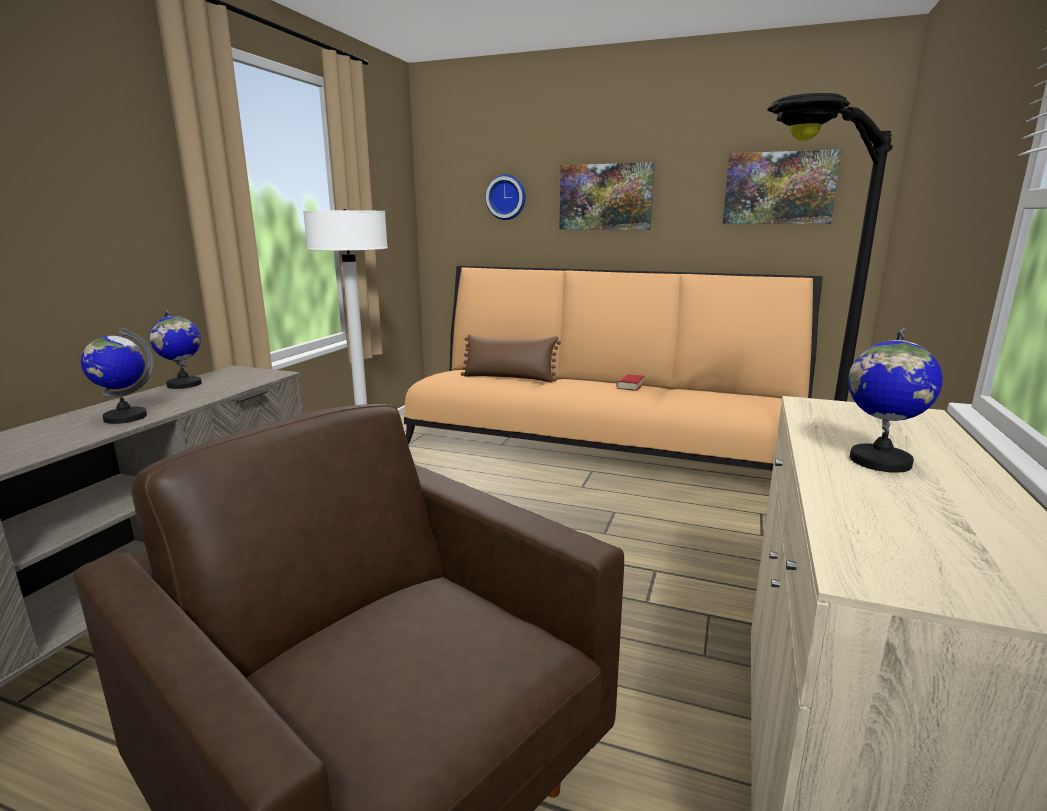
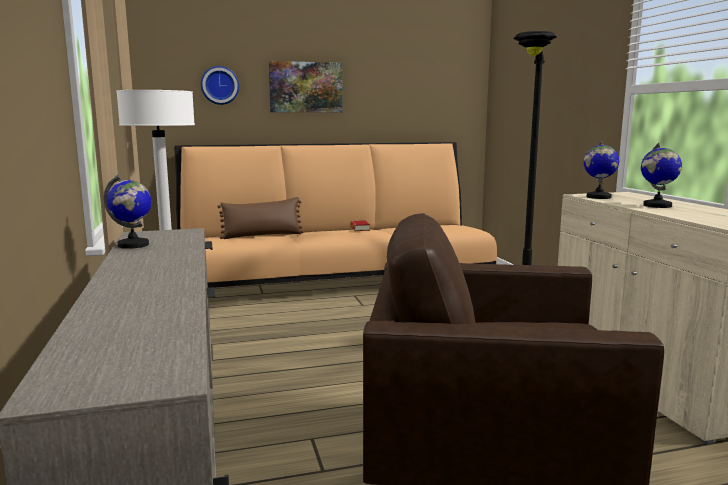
camera: 35 degrees left, 5 degrees down
(125, 417) = (170, 264): globe -> globe (598, 197)
(779, 188) = (424, 84): picture -> none

